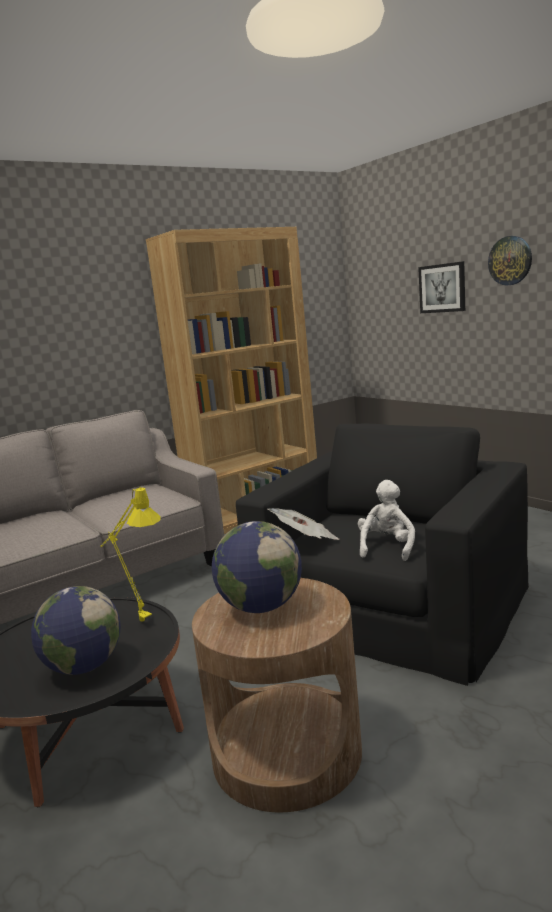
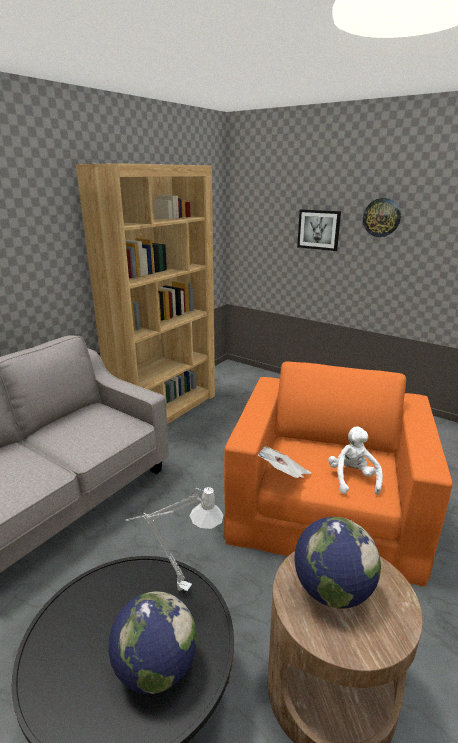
camera: 20 degrees left, 10 degrees up
(138, 620) = (173, 587): yellow table lamp -> grey table lamp
(391, 605) = (326, 506): black armchair -> orange armchair

